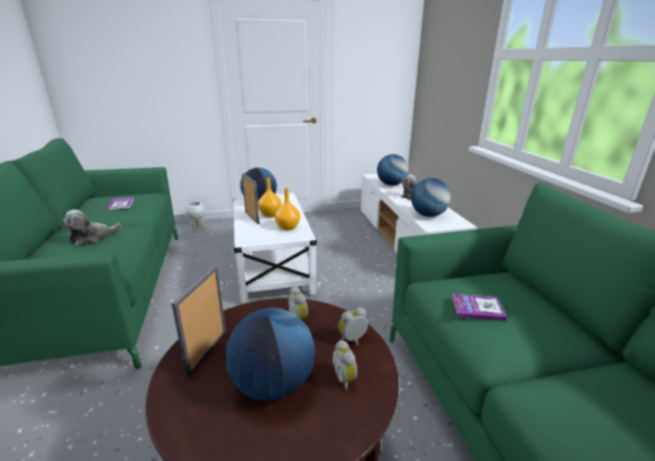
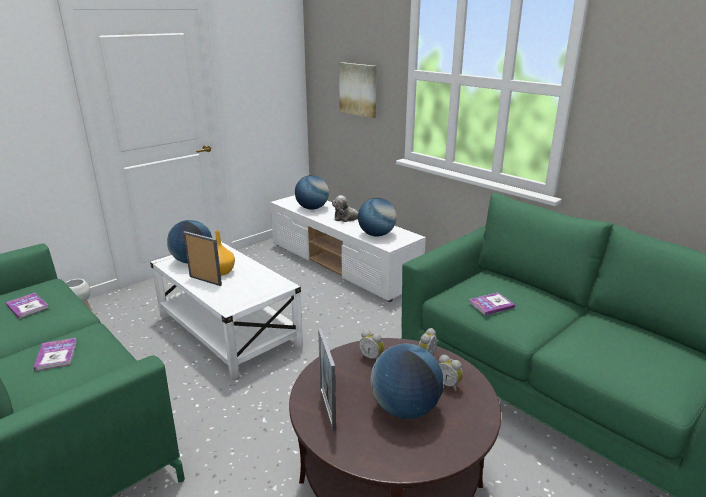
camera: 30 degrees left, 0 degrees up
(92, 238) = (56, 355): plush toy -> book
(288, 227) = (258, 281): orange vase -> none
(452, 76) = (358, 89): none -> picture

